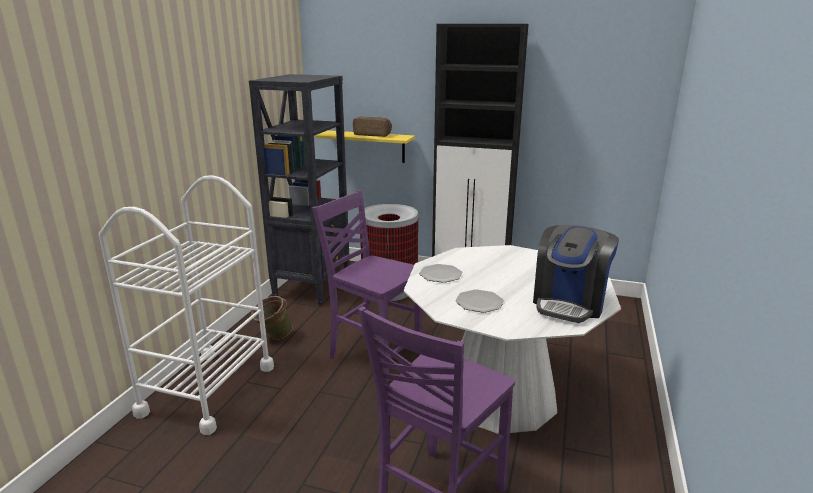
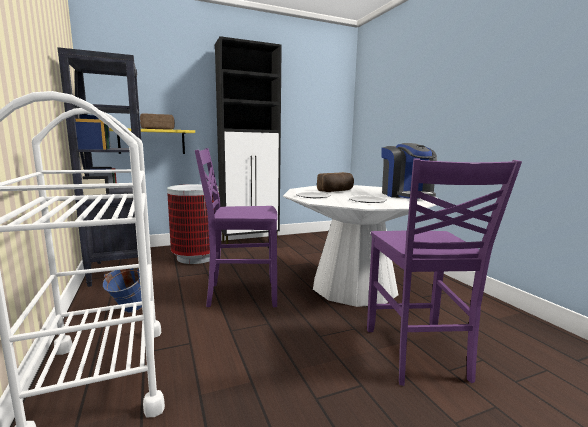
camera: 40 degrees left, 10 degrees down
(273, 337) = (128, 311): green bucket -> blue bucket
(498, 267) = (336, 191): none -> bread

